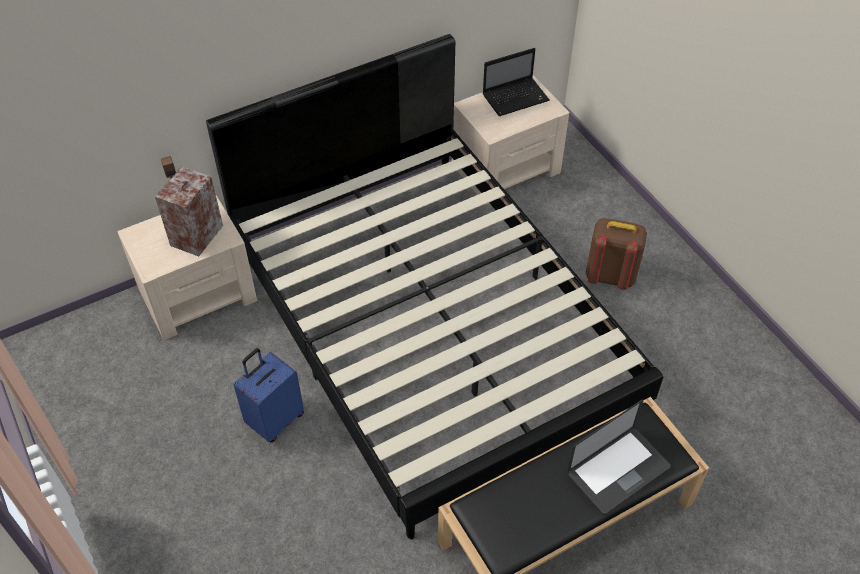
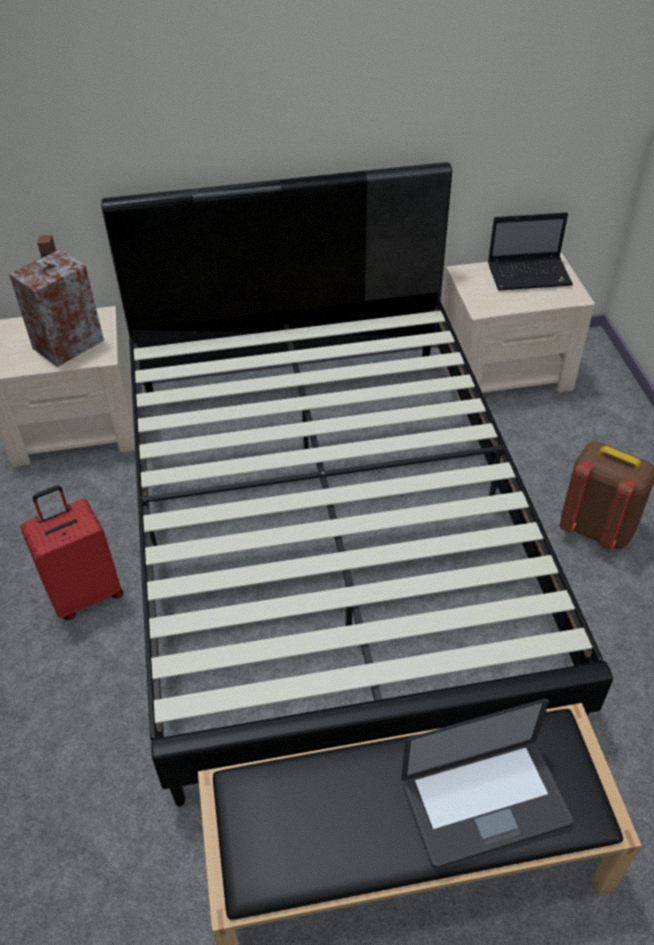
camera: 20 degrees right, 5 degrees down
(275, 420) = (85, 593): blue suitcase -> red suitcase

